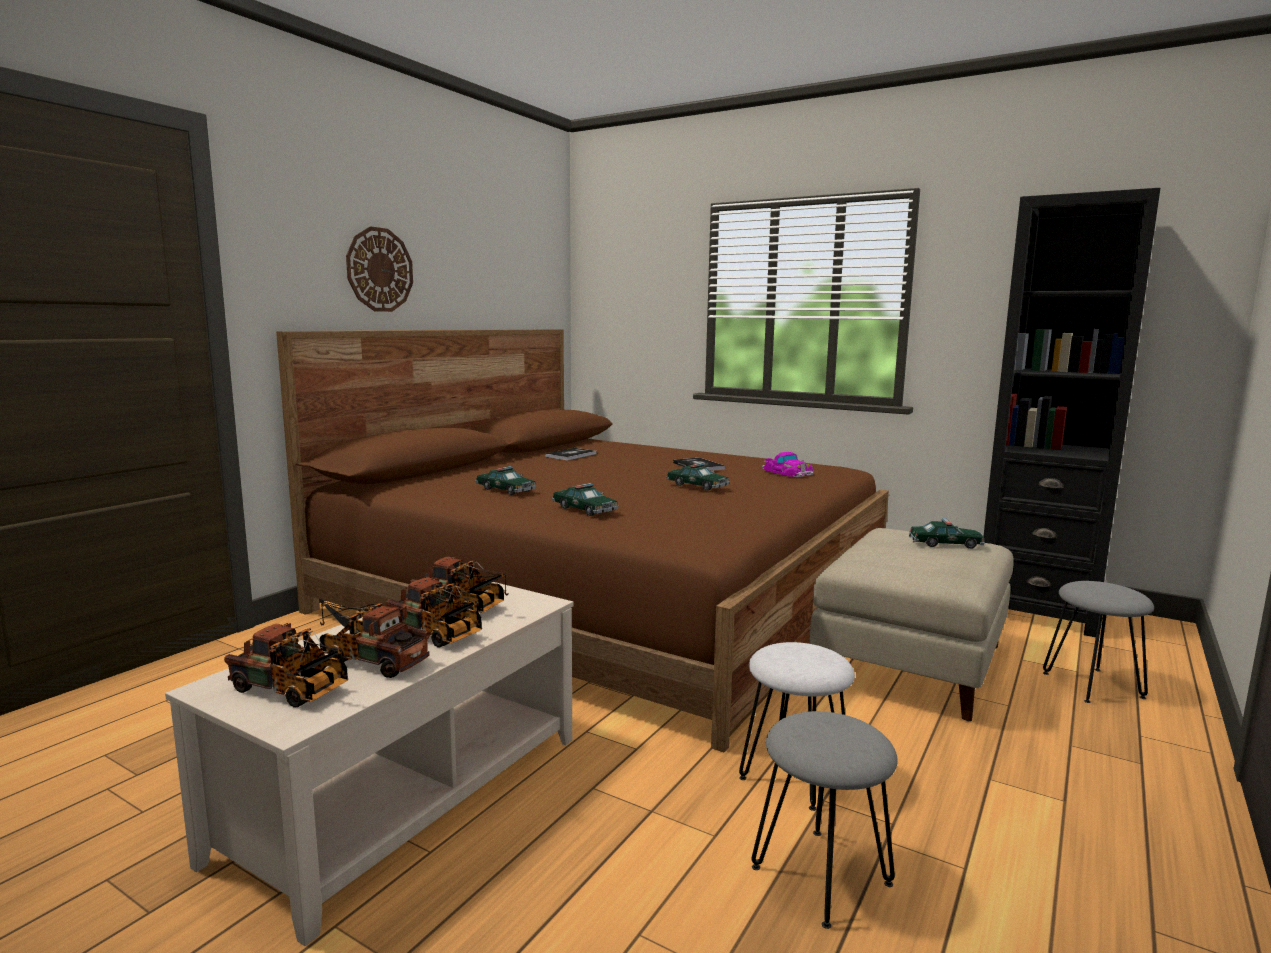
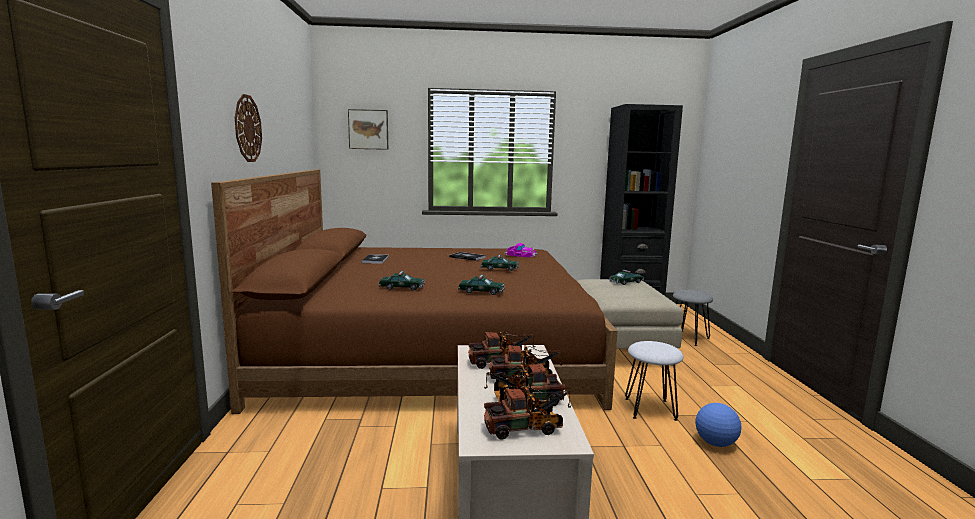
camera: 35 degrees left, 0 degrees up
(632, 272) = (368, 129): none -> picture
(822, 876) = (716, 443): grey stool -> football

